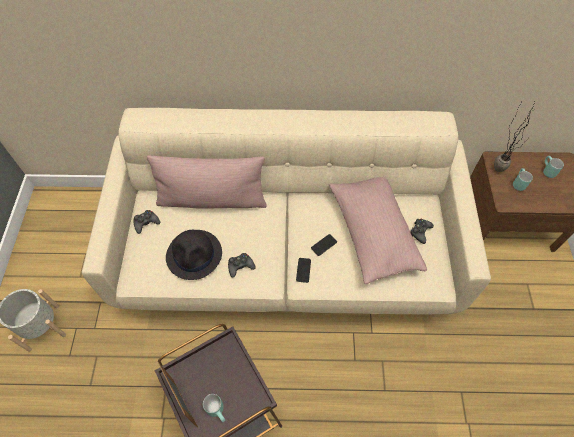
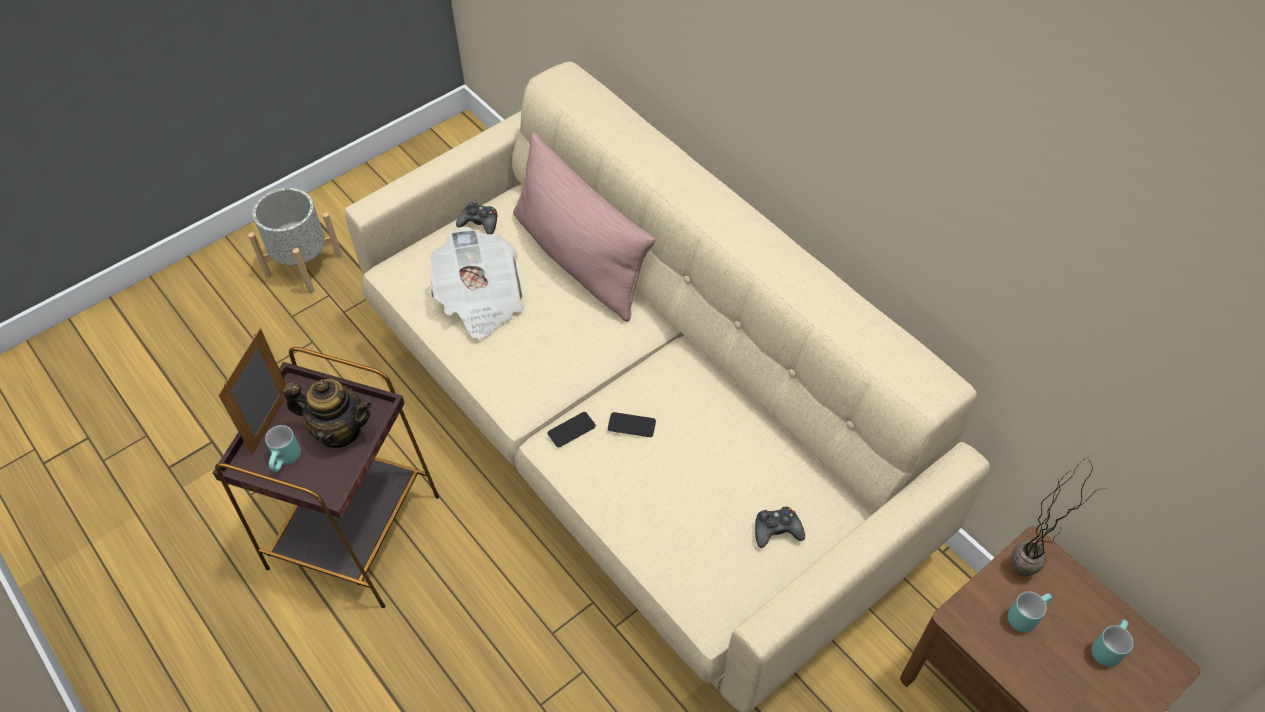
camera: 50 degrees right, 5 degrees down
(194, 255) = (480, 300): black hat -> newspaper
(223, 371) = (339, 430): none -> teapot
(240, 266) = (510, 357): black game controller -> none
(372, 233) = (710, 471): pink pillow -> none

